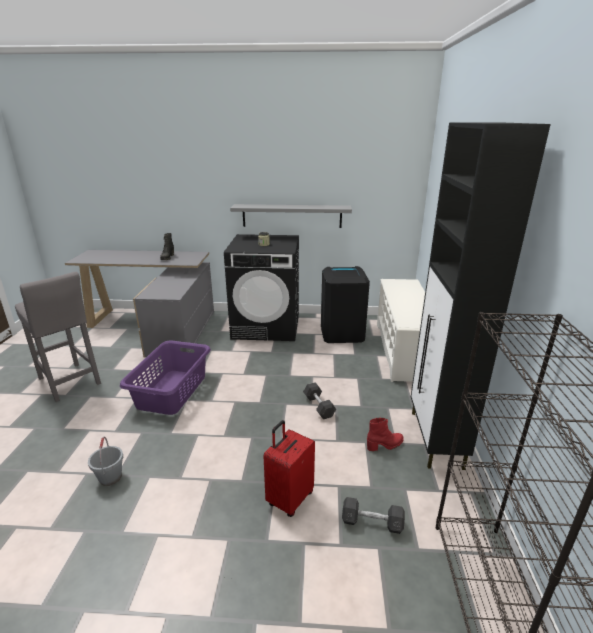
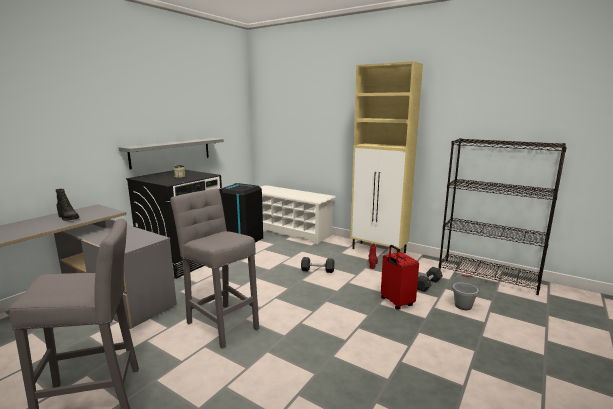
camera: 60 degrees left, 10 degrees down
(110, 477) = (316, 378): grey bucket -> grey bucket (463, 306)
(173, 391) = (221, 323): purple laundry basket -> grey stool
(436, 440) = (379, 251): black cabinet -> beige cabinet

